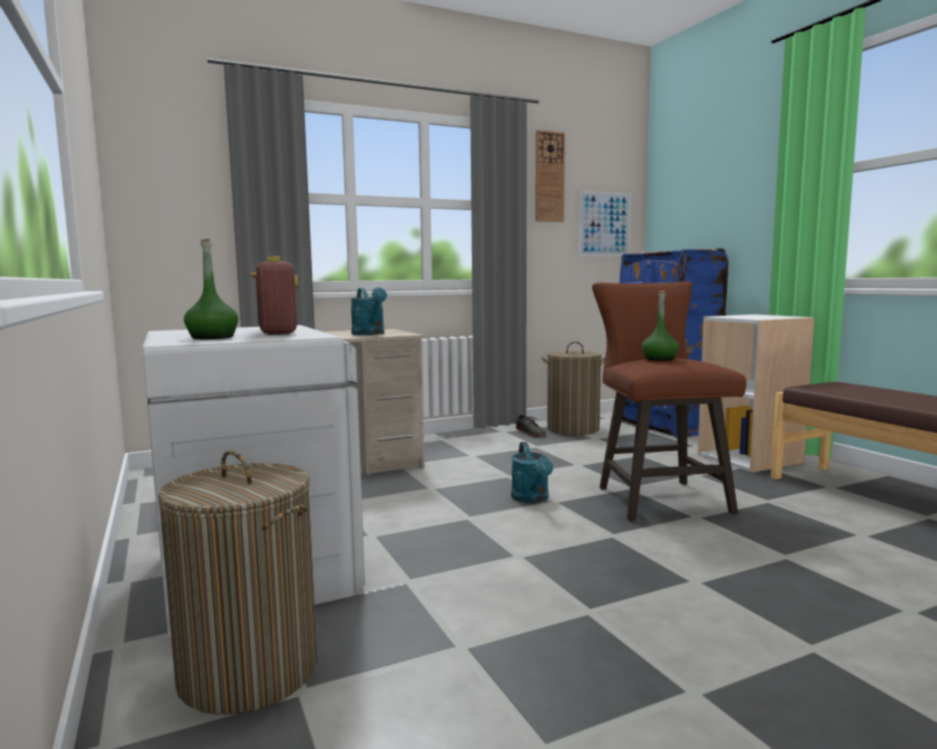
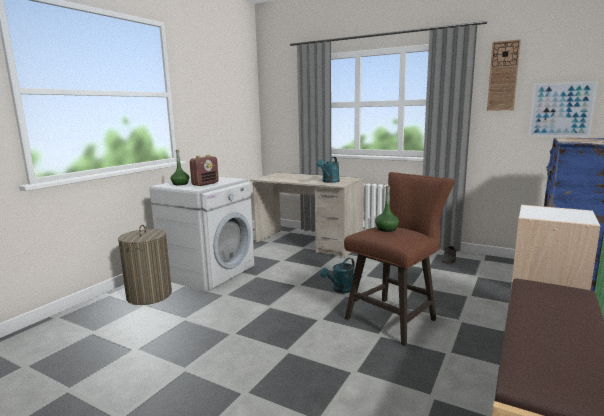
camera: 55 degrees right, 5 degrees up
(573, 429) = (482, 266): laundry basket -> none

